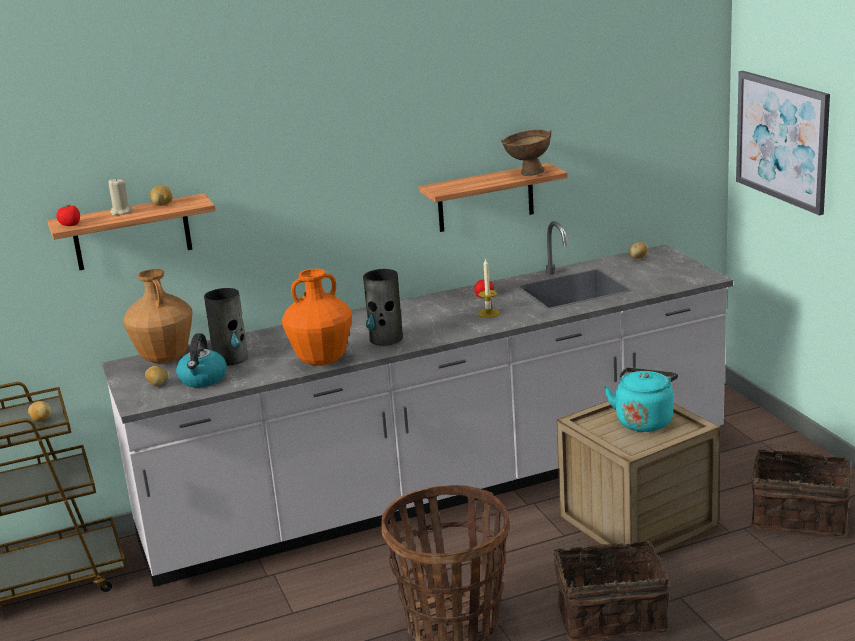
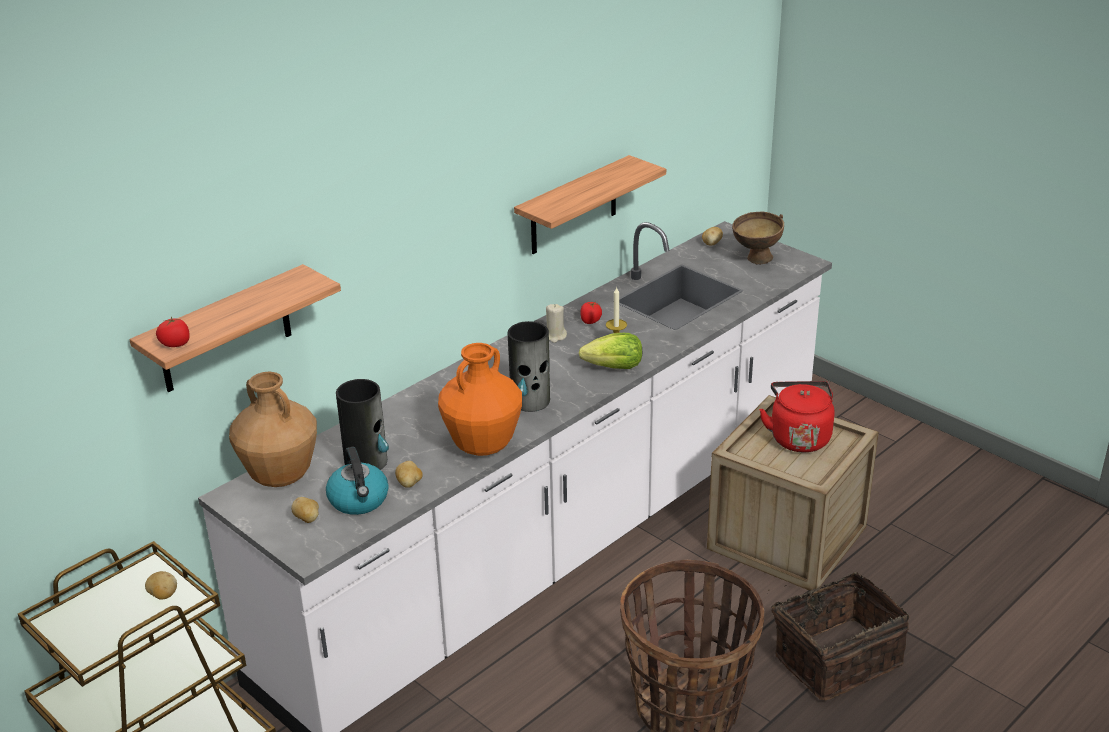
camera: 25 degrees left, 10 degrees up
(121, 212) = (224, 311): beige candle -> beige candle (555, 336)
(162, 204) = (268, 291): potato -> potato (409, 484)
(472, 326) = (614, 367): none -> lettuce
(527, 173) = (623, 174): brown bowl -> brown bowl (755, 260)
(644, 420) = (798, 437): turquoise kettle -> red kettle
(782, 140) = (859, 103): picture -> none
(799, 516) = (930, 498): basket -> none

